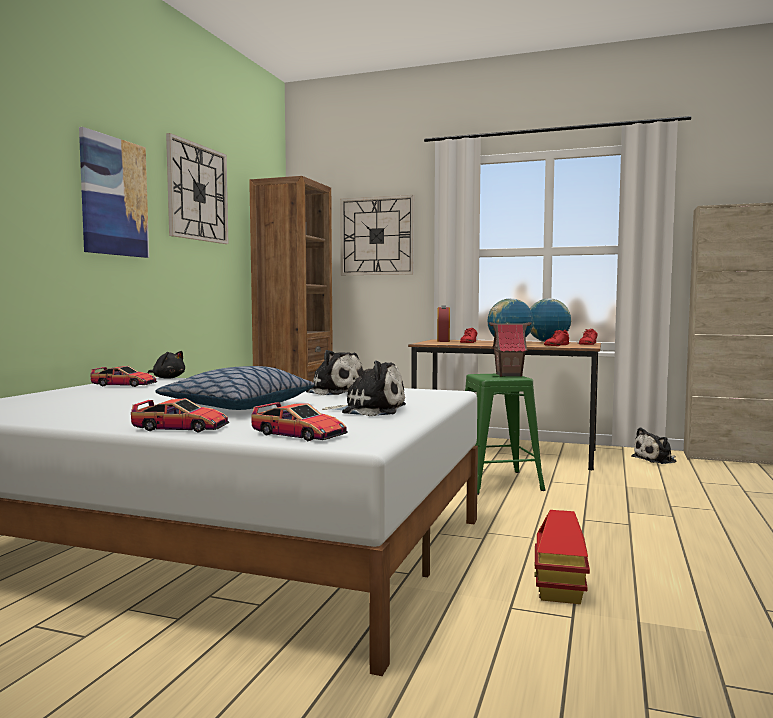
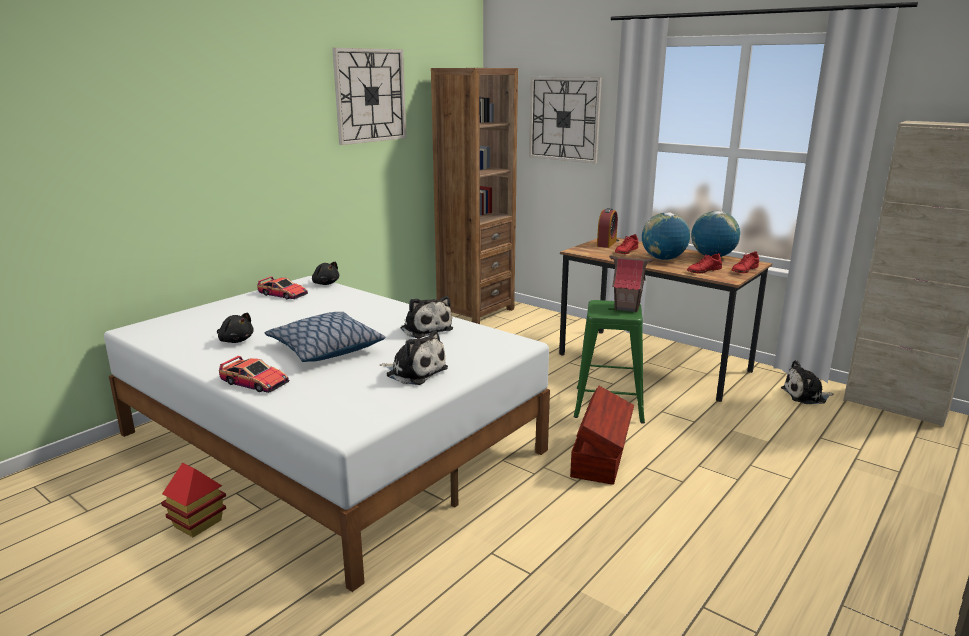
camera: 20 degrees right, 15 degrees up
(108, 409) = (236, 340): none -> black plush toy
(114, 197) = (279, 123): picture -> none
(299, 434) = (320, 407): toy car -> none
(534, 517) = (601, 457): none -> brown storage box
(560, 593) = (543, 547): toy house -> toy house (198, 523)

